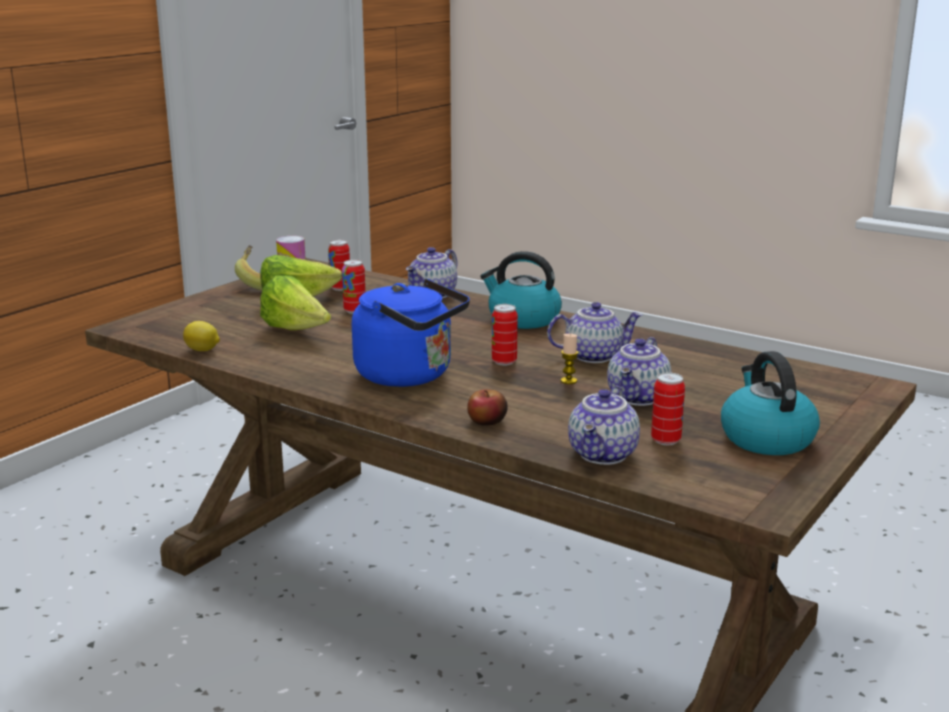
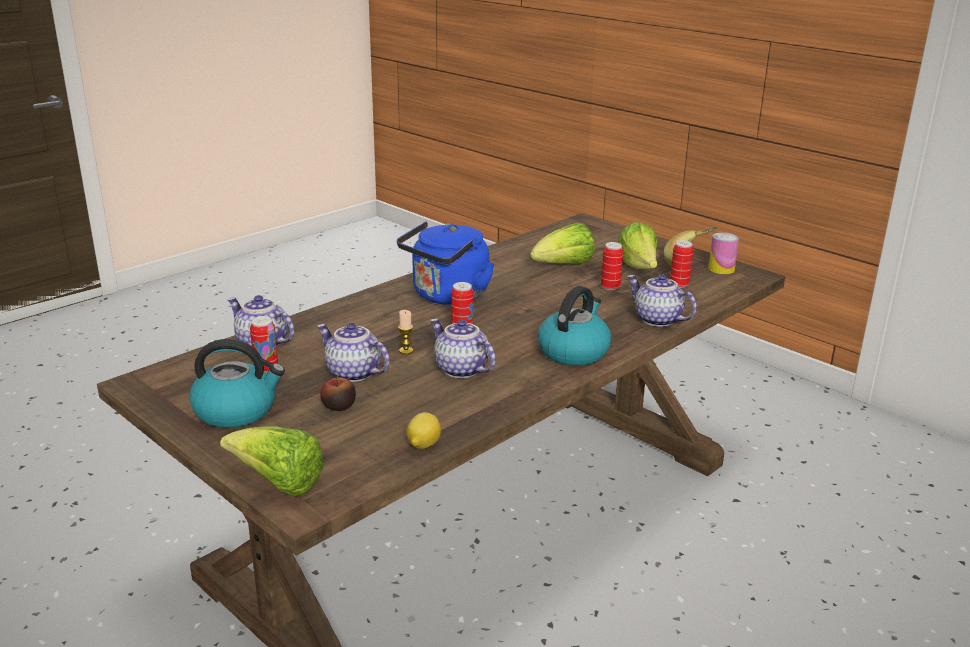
camera: 100 degrees right, 5 degrees up
(203, 350) = (528, 240): lemon -> lemon (423, 445)
(487, 421) = (345, 313): apple -> apple (338, 406)
(593, 356) = (460, 370): teapot -> teapot turned 135 degrees clockwise
(859, 399) = (278, 483): none -> lettuce

